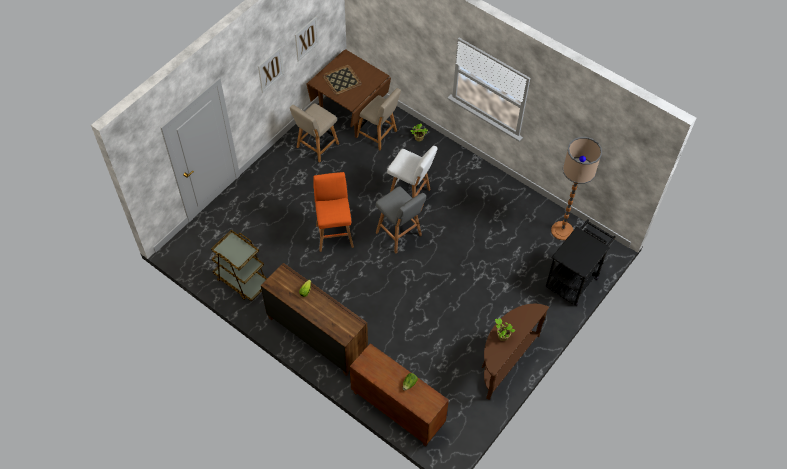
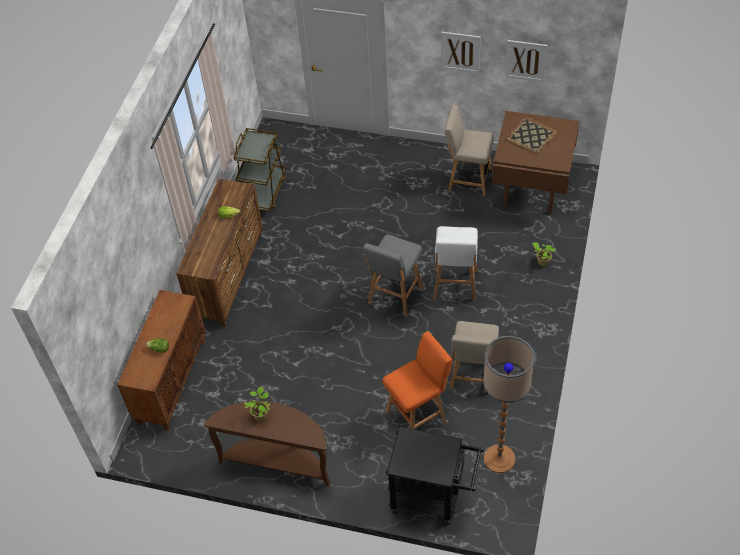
camera: 70 degrees right, 5 degrees down
(334, 234) = (361, 240): orange stool -> orange stool (418, 416)
(378, 135) = (521, 223): beige chair -> beige chair (473, 376)

